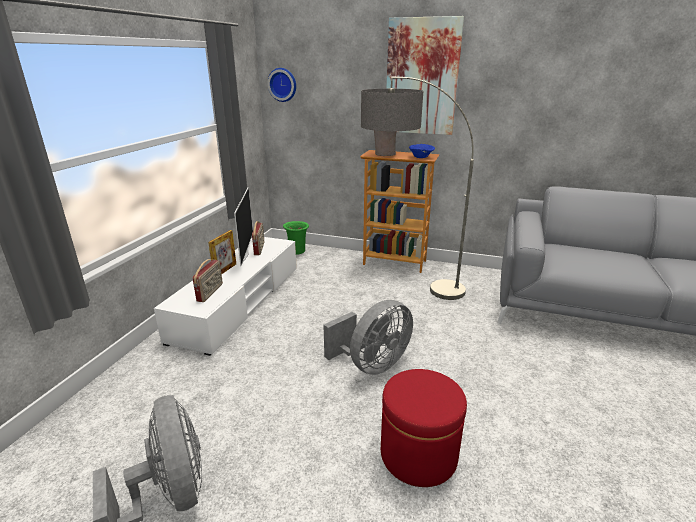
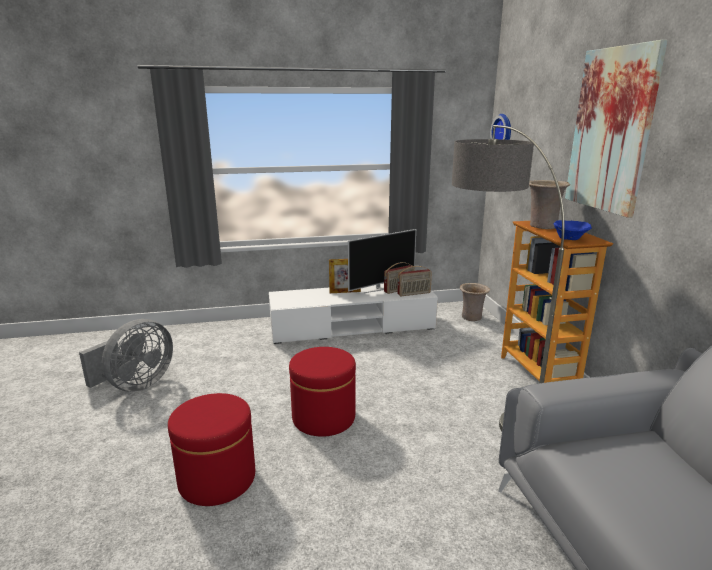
camera: 60 degrees right, 5 degrees down
(210, 292) = (306, 299): radio -> radio (414, 294)
(297, 251) = (472, 317): green vase -> beige vase
(372, 364) = (323, 417): grey fan -> red ottoman

